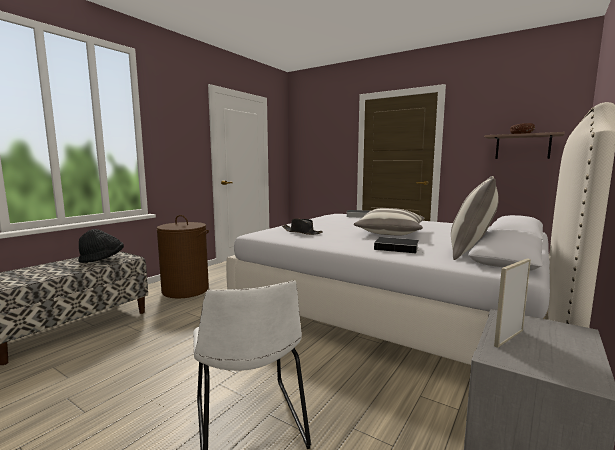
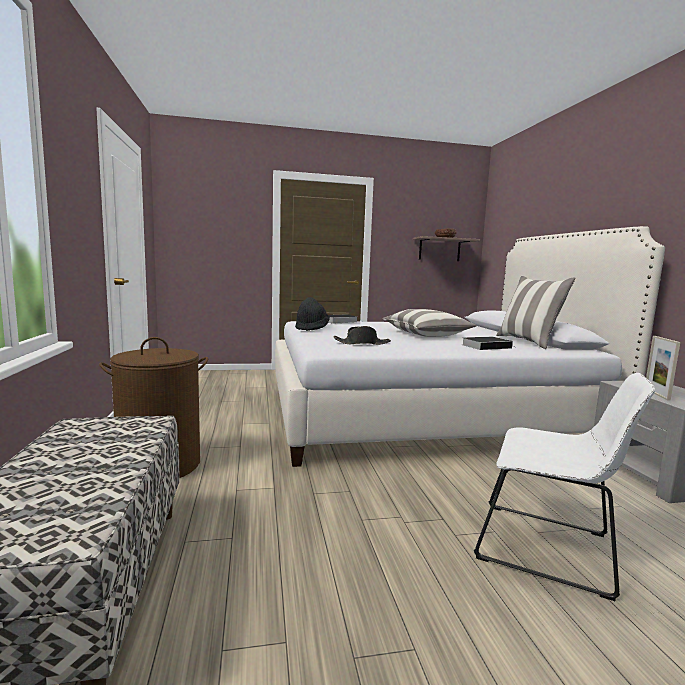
camera: 45 degrees left, 0 degrees up
(102, 260) = (112, 436): black hat -> black hat (312, 328)

